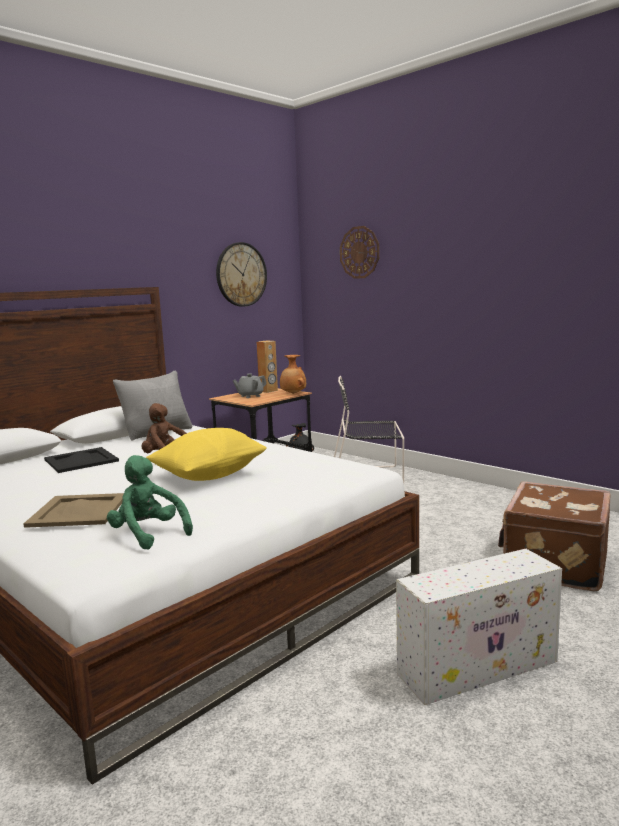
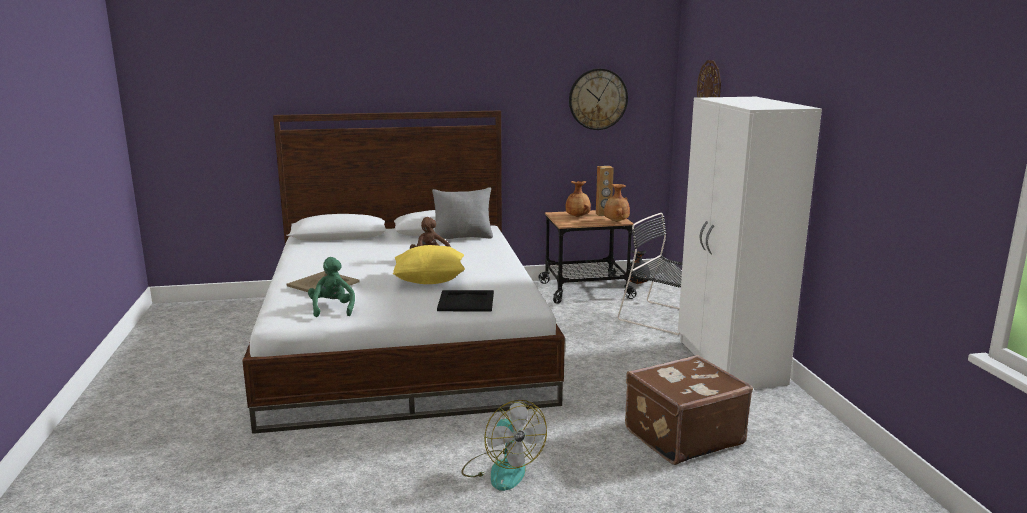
camera: 35 degrees right, 5 degrees up
(81, 460) = (385, 248): black tray -> black tray (466, 301)
(250, 396) = (578, 217): grey teapot -> brown vase
(475, 495) = (729, 362): none -> white wardrobe
(479, 667) = (502, 469): white storage box -> fan

